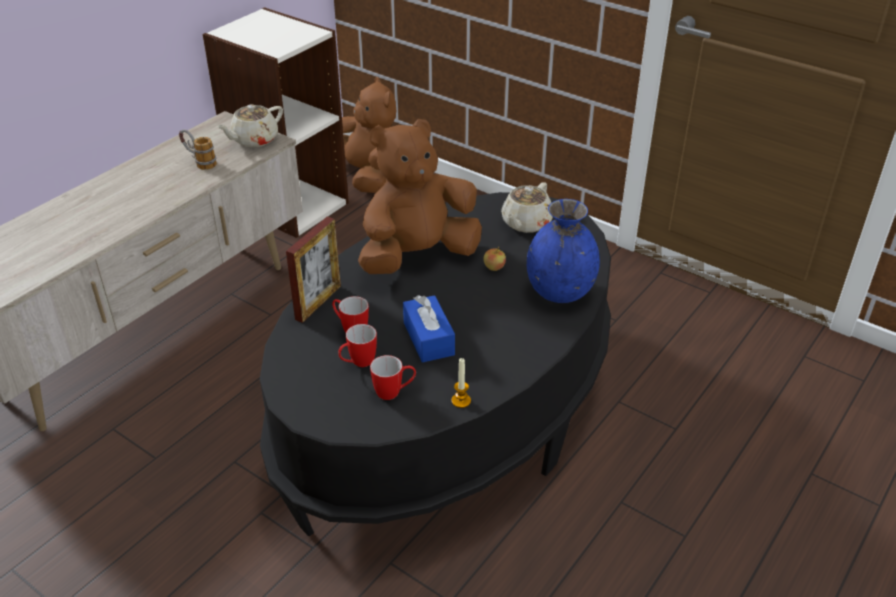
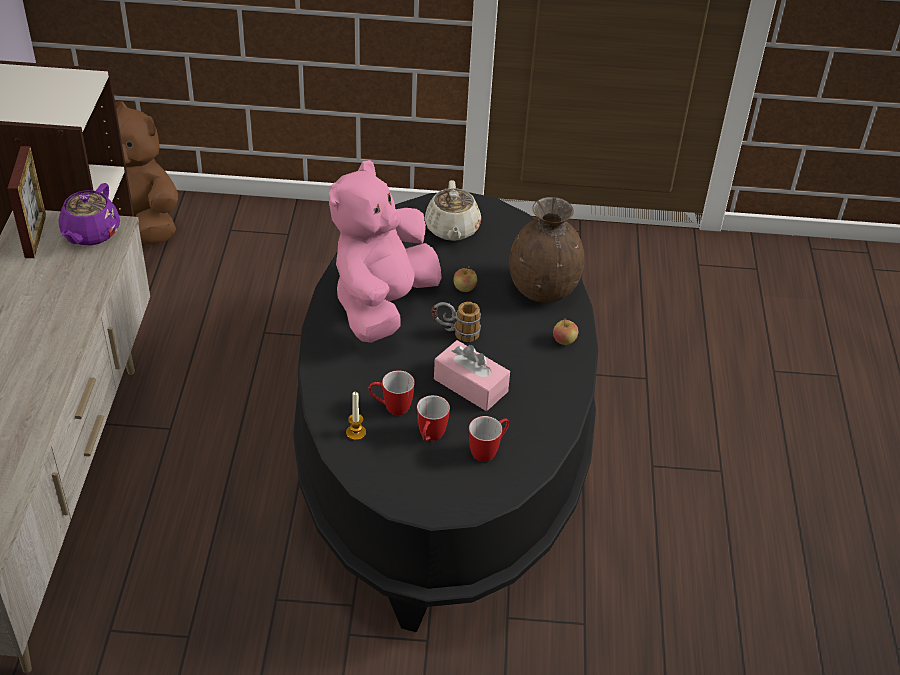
camera: 35 degrees left, 5 degrees up
(199, 162) = (54, 284): mug -> mug (455, 334)
(254, 140) = (90, 233): beige teapot -> purple teapot
(318, 302) = (332, 393): picture frame -> picture frame (35, 236)
(418, 256) = (382, 304): brown plush toy -> pink plush toy
(428, 338) = (470, 385): blue tissue box -> pink tissue box
(461, 401) = (552, 432): candle -> candle (356, 433)
(540, 336) = (564, 341): none -> apple
(560, 292) = (543, 290): blue vase -> brown vase

